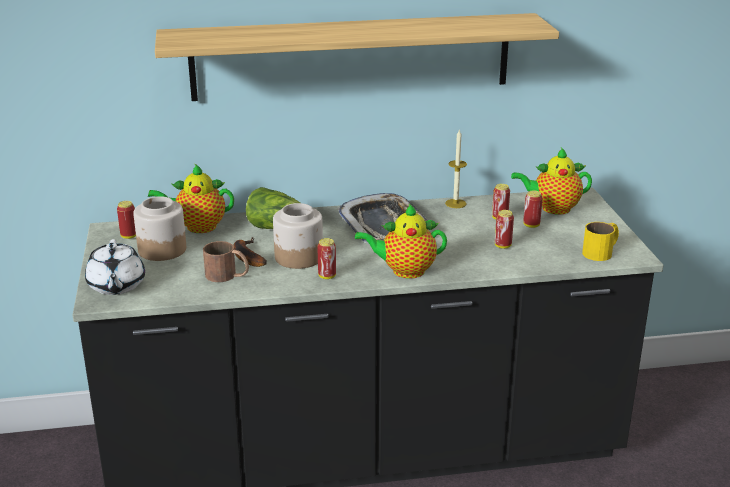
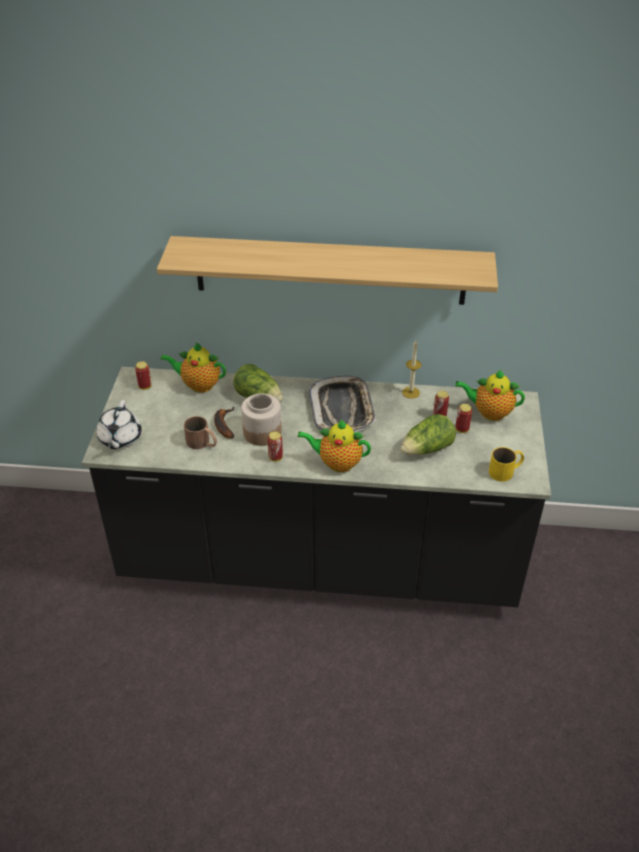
camera: 15 degrees right, 15 degrees up
(162, 249) = (164, 406): jar -> none
(502, 246) = (427, 449): can -> lettuce

